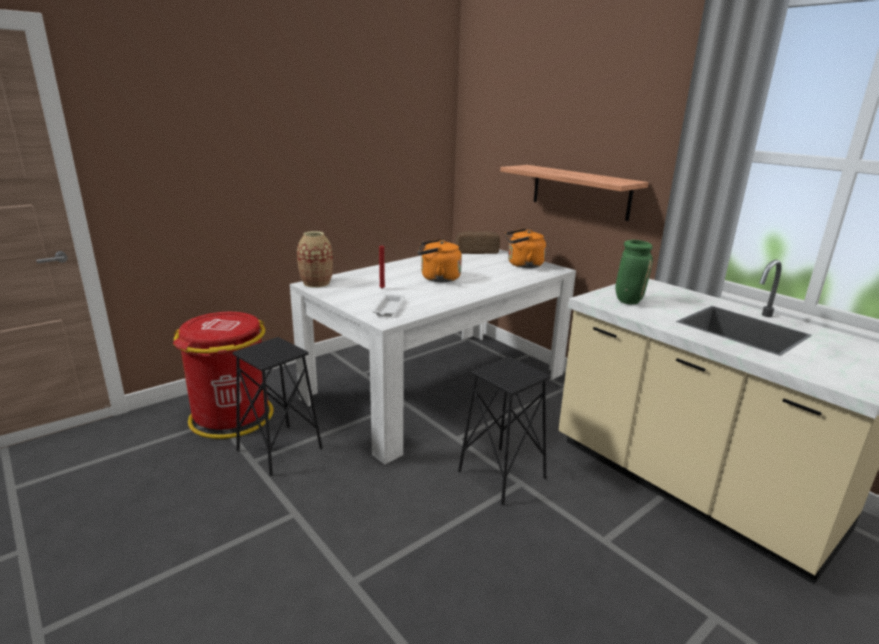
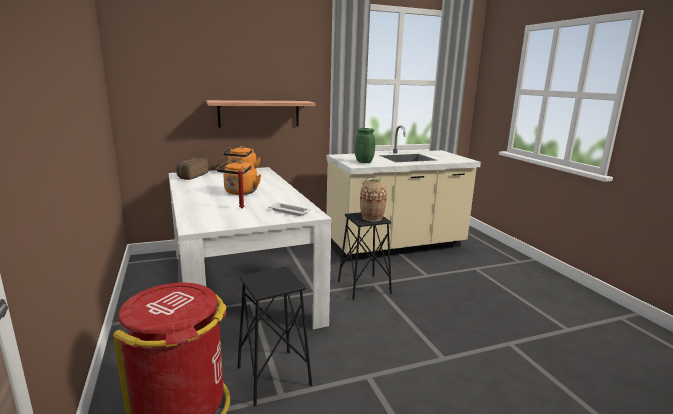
camera: 70 degrees left, 5 degrees down
(316, 283) = (194, 225): vase -> vase (372, 218)

